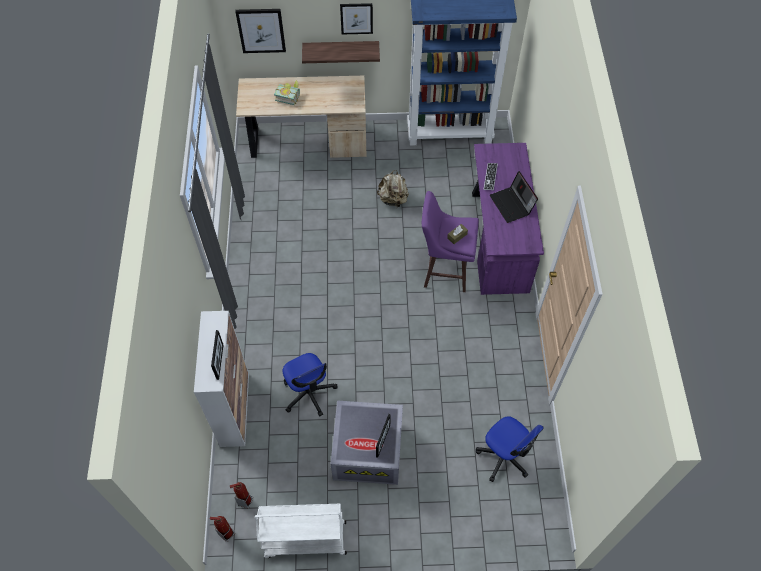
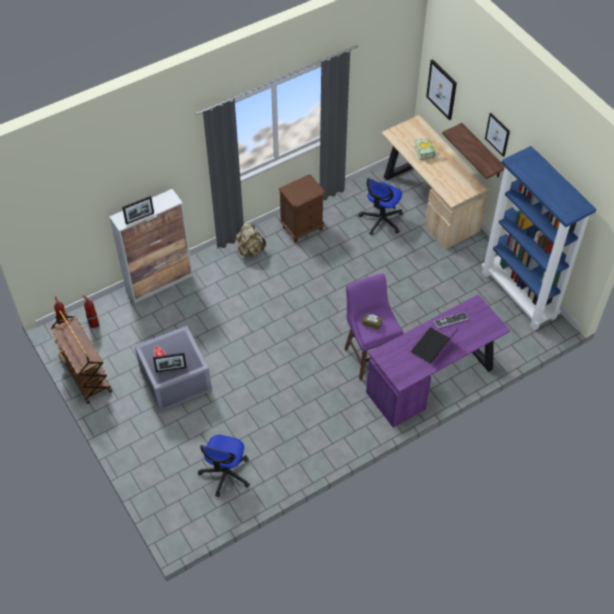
camera: 60 degrees right, 5 degrees down
(261, 250) = (302, 228): none -> brown nightstand
(304, 540) = (85, 374): white cart -> brown cart
(309, 393) = (200, 319): office chair -> office chair (381, 220)
(393, 199) = (415, 288): beige backpack -> beige backpack (250, 250)

